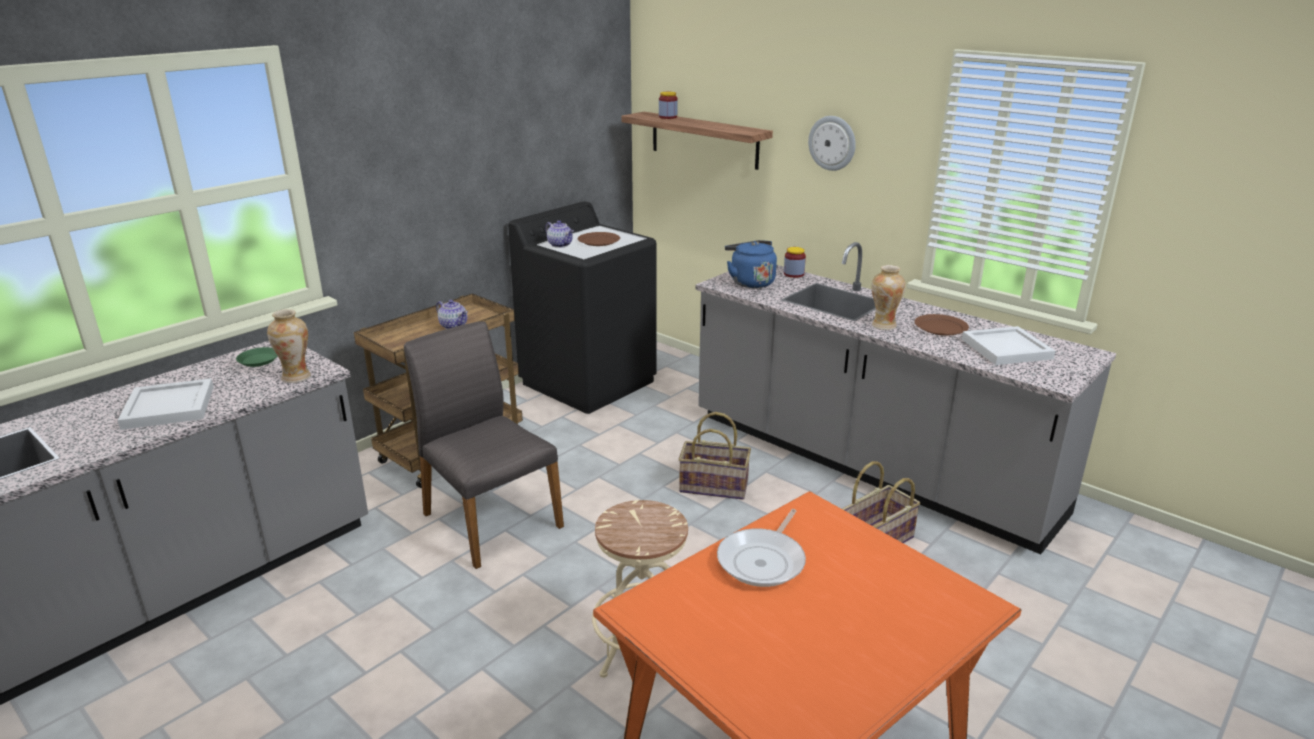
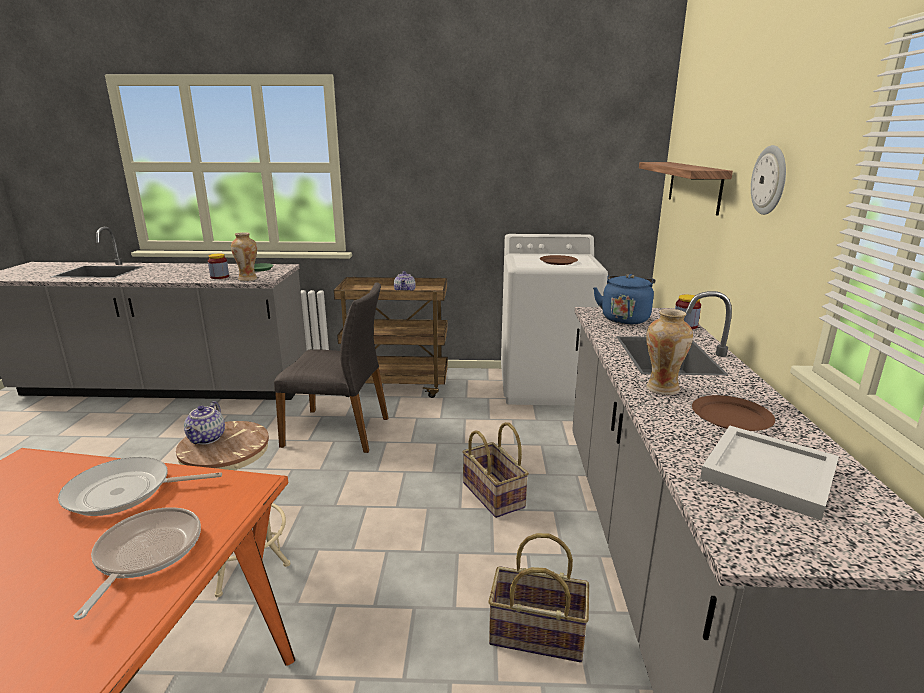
camera: 50 degrees right, 5 degrees down
(170, 407) = (185, 274): white tray -> none
(489, 520) = (338, 431): grey chair -> grey chair turned 90 degrees clockwise
(560, 245) = (526, 258): teapot -> teapot (207, 438)
(589, 382) = (545, 386): black washing machine -> white washing machine
(668, 117) = (672, 163): jar -> jar (219, 277)
(867, 564) = (145, 554): none -> frying pan

